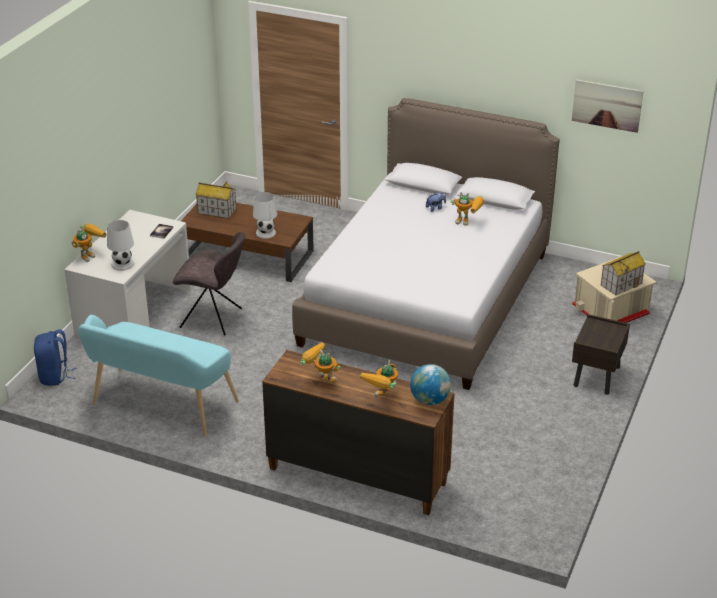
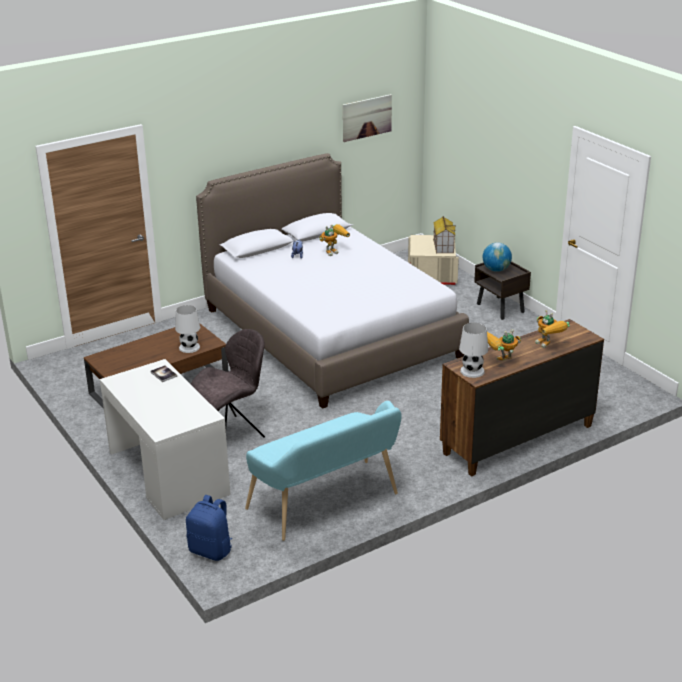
camera: 55 degrees left, 5 degrees down
(89, 254) = (148, 421): toy robot -> none
(123, 264) = (191, 409): white table lamp -> white table lamp (472, 371)
(216, 211) = (119, 358): toy house -> none
(430, 400) = (570, 330): globe -> globe (496, 270)

